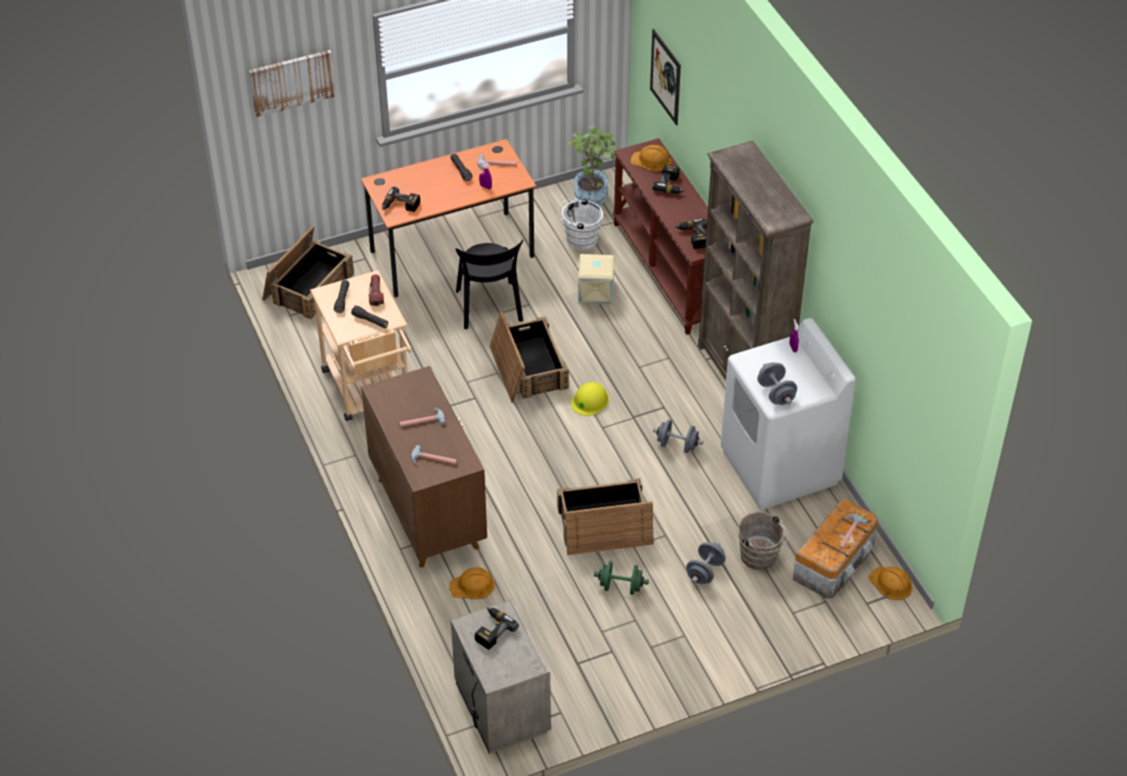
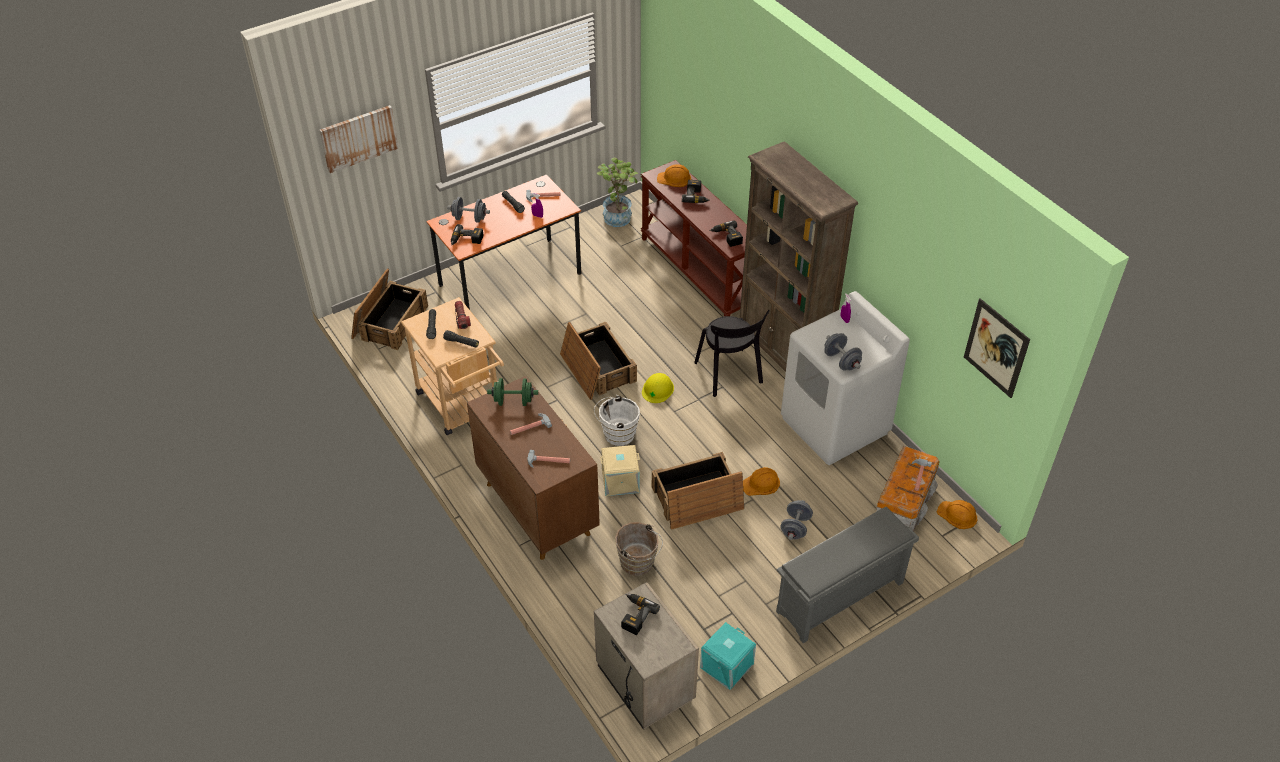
camera: 10 degrees left, 0 degrees up
(472, 586) = (592, 570): orange hard hat -> orange hard hat (761, 484)
(489, 308) = (552, 321): black chair -> black chair (729, 375)
(579, 239) = (616, 254): white bucket -> white bucket (616, 434)
(592, 704) = (727, 666): none -> turquoise storage box
(595, 292) = (640, 296): beige storage box -> beige storage box (620, 482)
(620, 587) = (725, 552): green dumbbell -> green dumbbell (513, 401)
(665, 77) = (681, 103): picture -> picture (996, 348)
(677, 445) = (742, 418): grey dumbbell -> grey dumbbell (469, 218)
(733, 653) = (839, 598): none -> grey shoe rack
(760, 558) = (840, 508): brown bucket -> brown bucket (639, 563)

